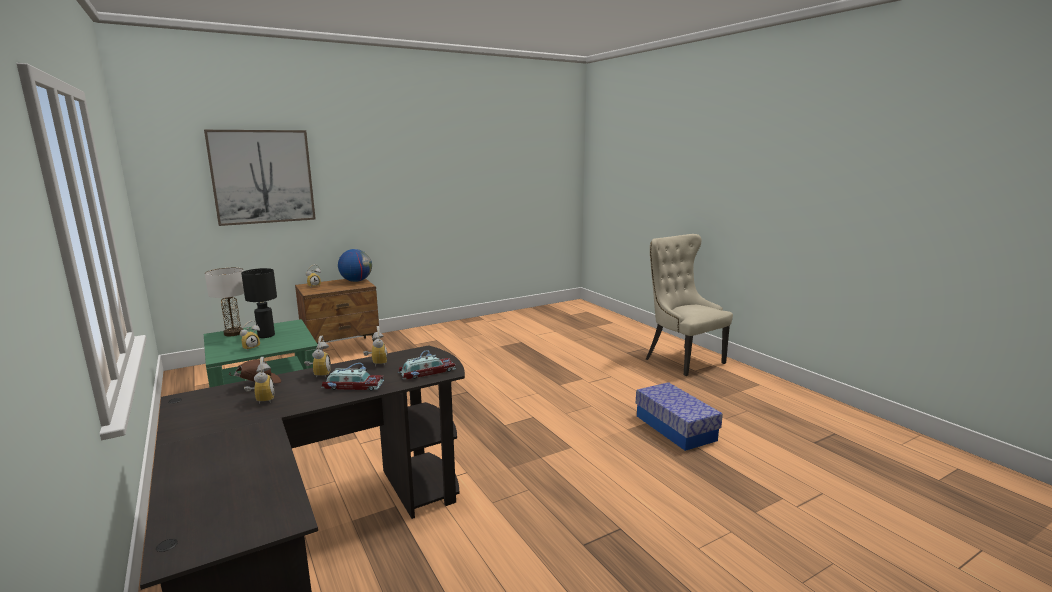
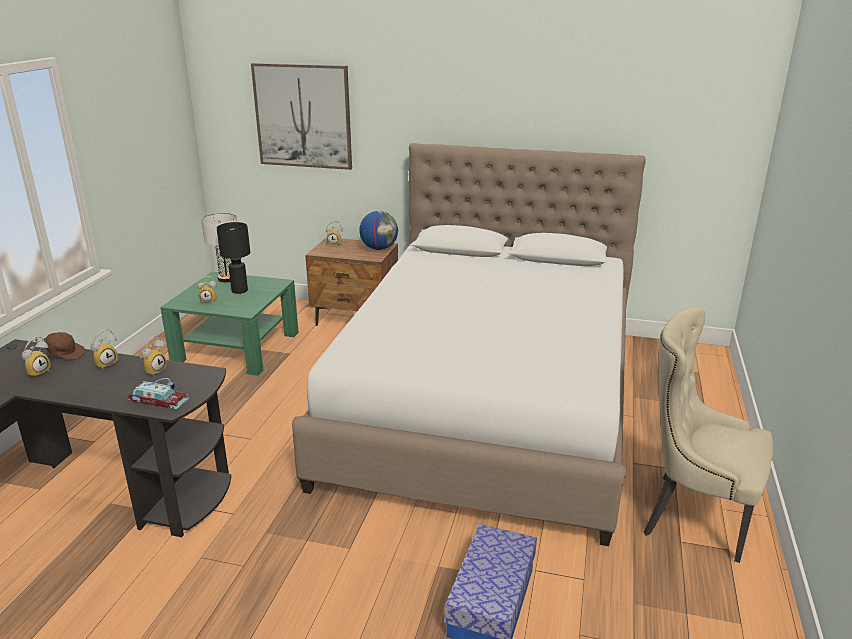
camera: 45 degrees right, 10 degrees up
(353, 385) = (98, 387): toy car -> none
(513, 356) = (488, 401): none -> white bed
(683, 360) = (693, 516): beige chair -> beige chair turned 75 degrees counterclockwise

